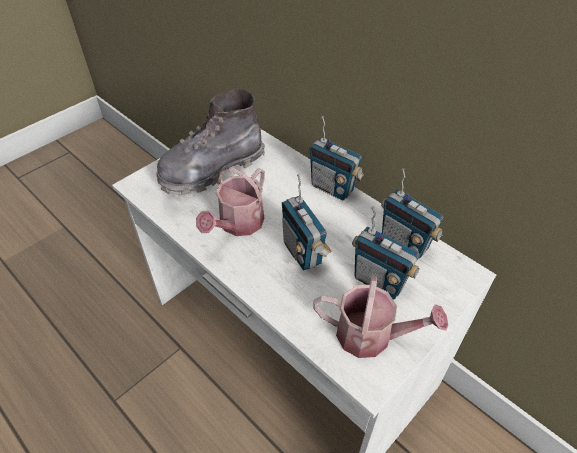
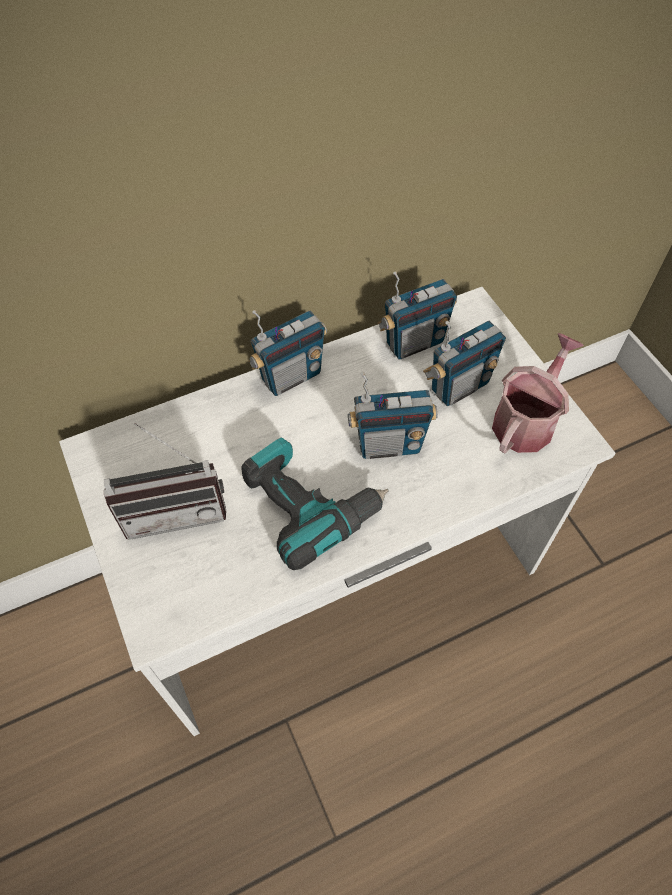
camera: 70 degrees left, 10 degrees up
(212, 169) = (176, 509): grey boot -> radio
(238, 224) = (309, 504): watering can -> power drill

